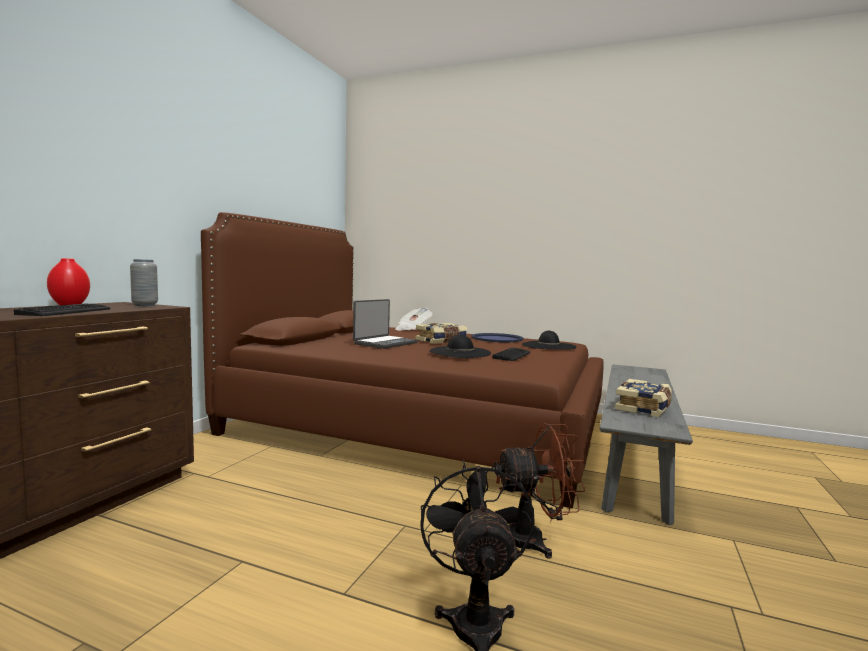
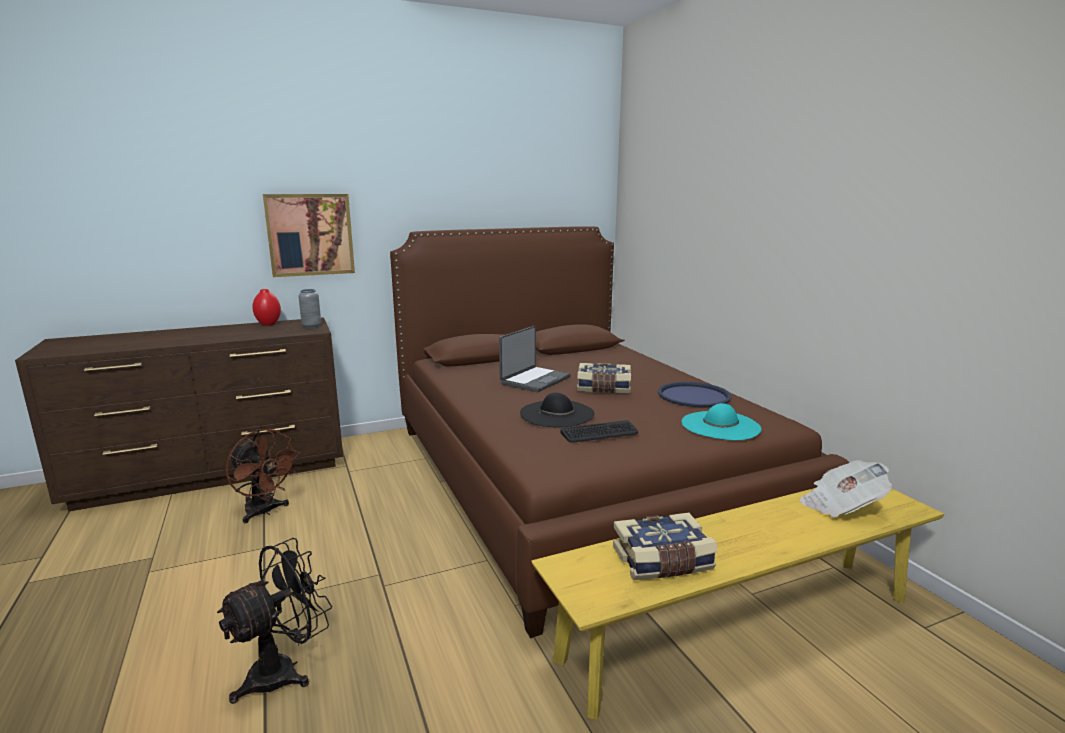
camera: 45 degrees right, 10 degrees up
(66, 311) = (239, 335): keyboard -> none
(111, 199) = (310, 234): none -> picture
(385, 343) = (534, 380): laptop -> laptop turned 45 degrees counterclockwise
(412, 329) = (639, 358): newspaper -> newspaper (841, 506)
(534, 540) = (435, 644): brown fan -> brown fan (265, 512)
(548, 346) = (720, 425): black hat -> turquoise hat
(634, 459) = (740, 627): grey bench -> yellow bench

